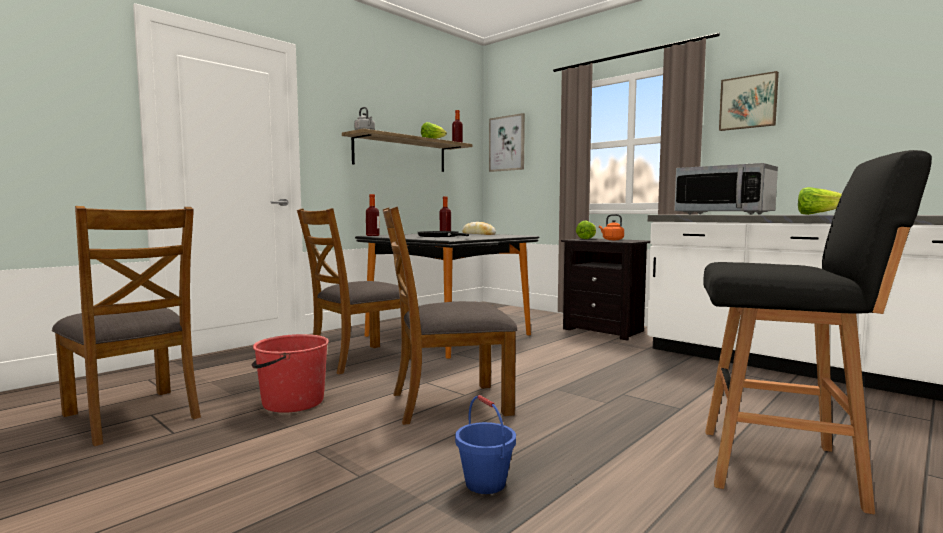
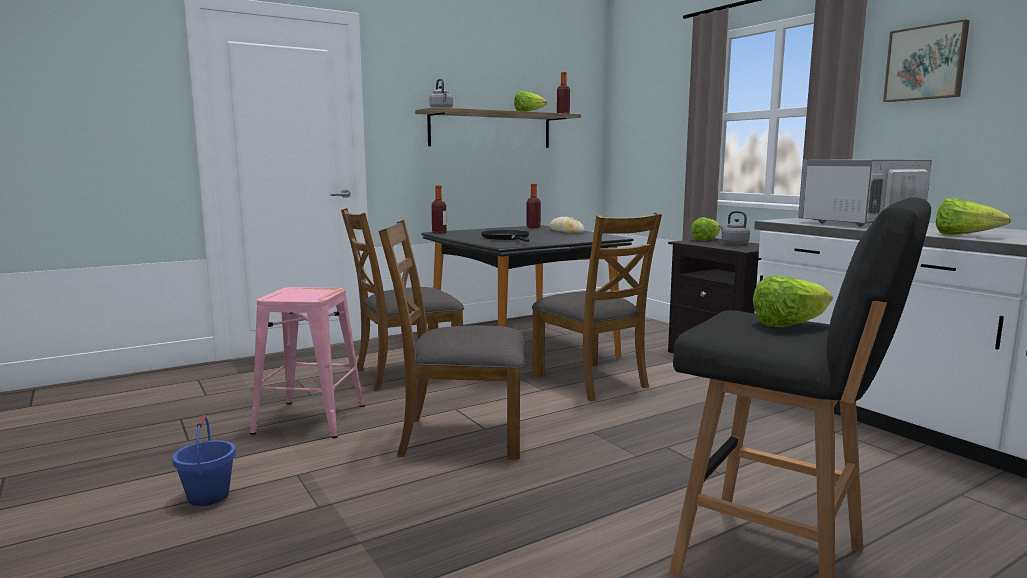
camera: 15 degrees right, 5 degrees up
(133, 415) = (166, 418): brown chair -> brown chair (591, 381)
(292, 402) = (309, 419): red bucket -> pink stool
(485, 483) = (429, 531): blue bucket -> blue bucket (208, 496)
(507, 143) = (632, 109): picture -> none
(611, 240) = (733, 244): orange kettle -> grey kettle
(724, 214) = (861, 222): microwave -> microwave turned 90 degrees clockwise
(787, 264) = (789, 325): none -> lettuce

